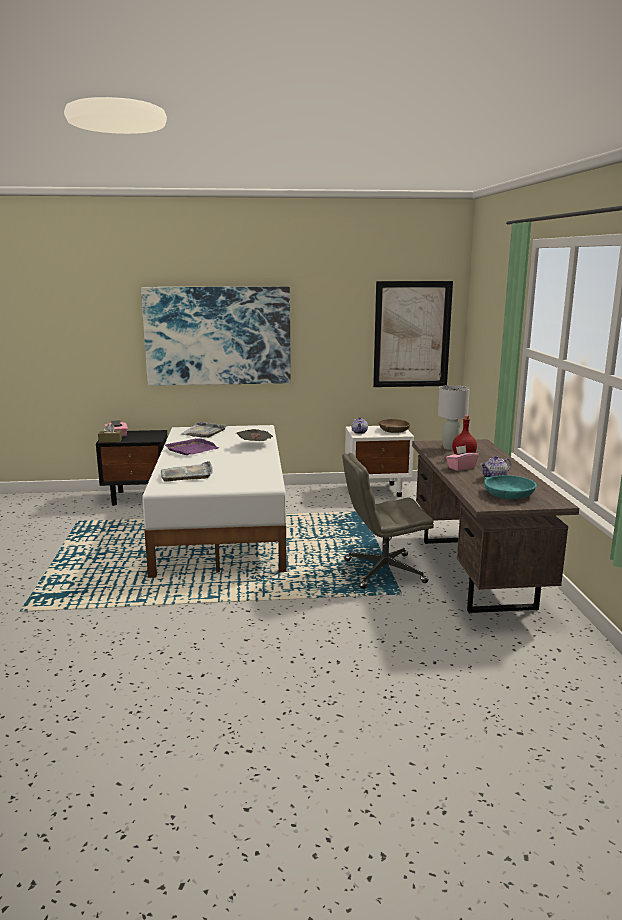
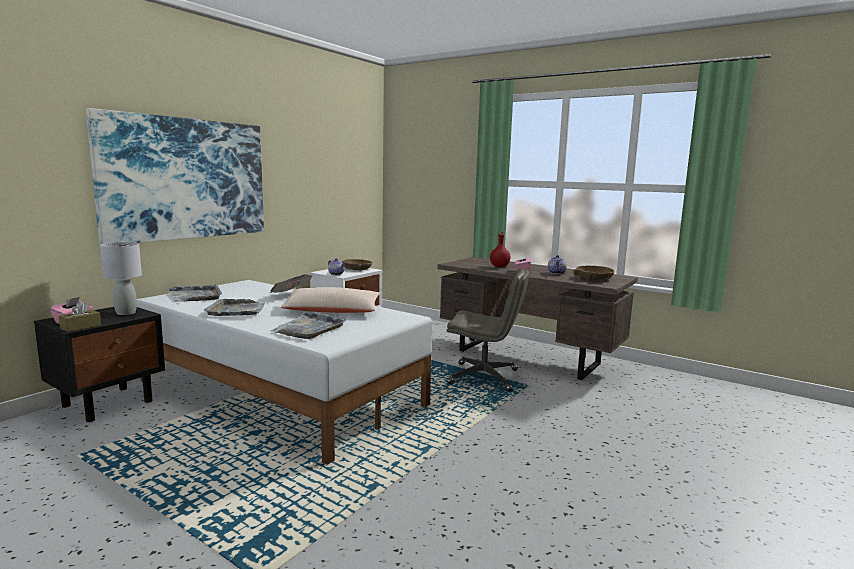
camera: 50 degrees left, 5 degrees down
(191, 449) = (237, 310): purple tray -> grey tray
(240, 465) = (332, 311): none -> beige pillow
(383, 571) = (484, 377): grey office chair -> grey office chair turned 105 degrees counterclockwise
(412, 334) = (351, 181): picture -> none
(450, 447) = (474, 264): grey table lamp -> grey table lamp (126, 313)
(508, 494) = (593, 278): turquoise bowl -> brown bowl

